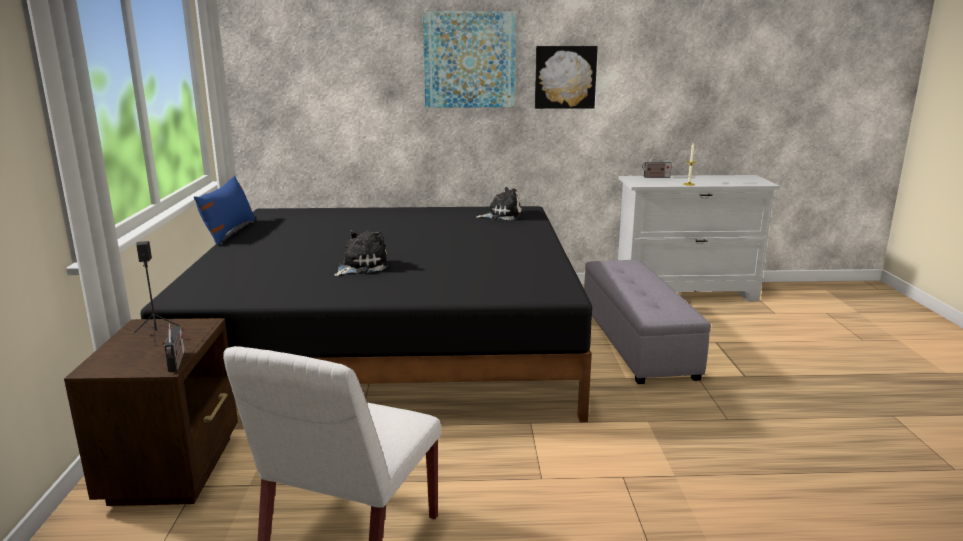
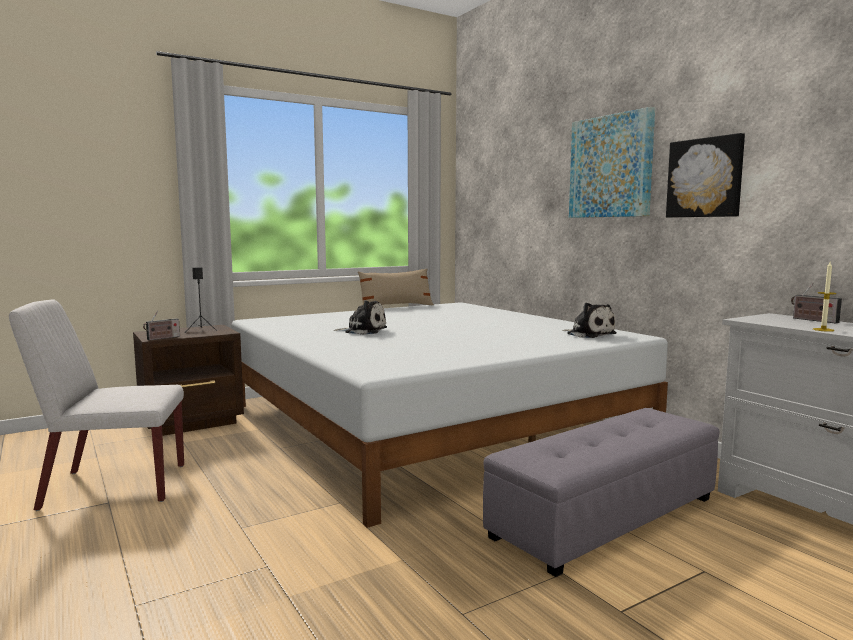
camera: 60 degrees right, 10 degrees down
(228, 231) = (396, 306): blue pillow -> beige pillow
(391, 342) = (430, 423): black bed -> white bed

